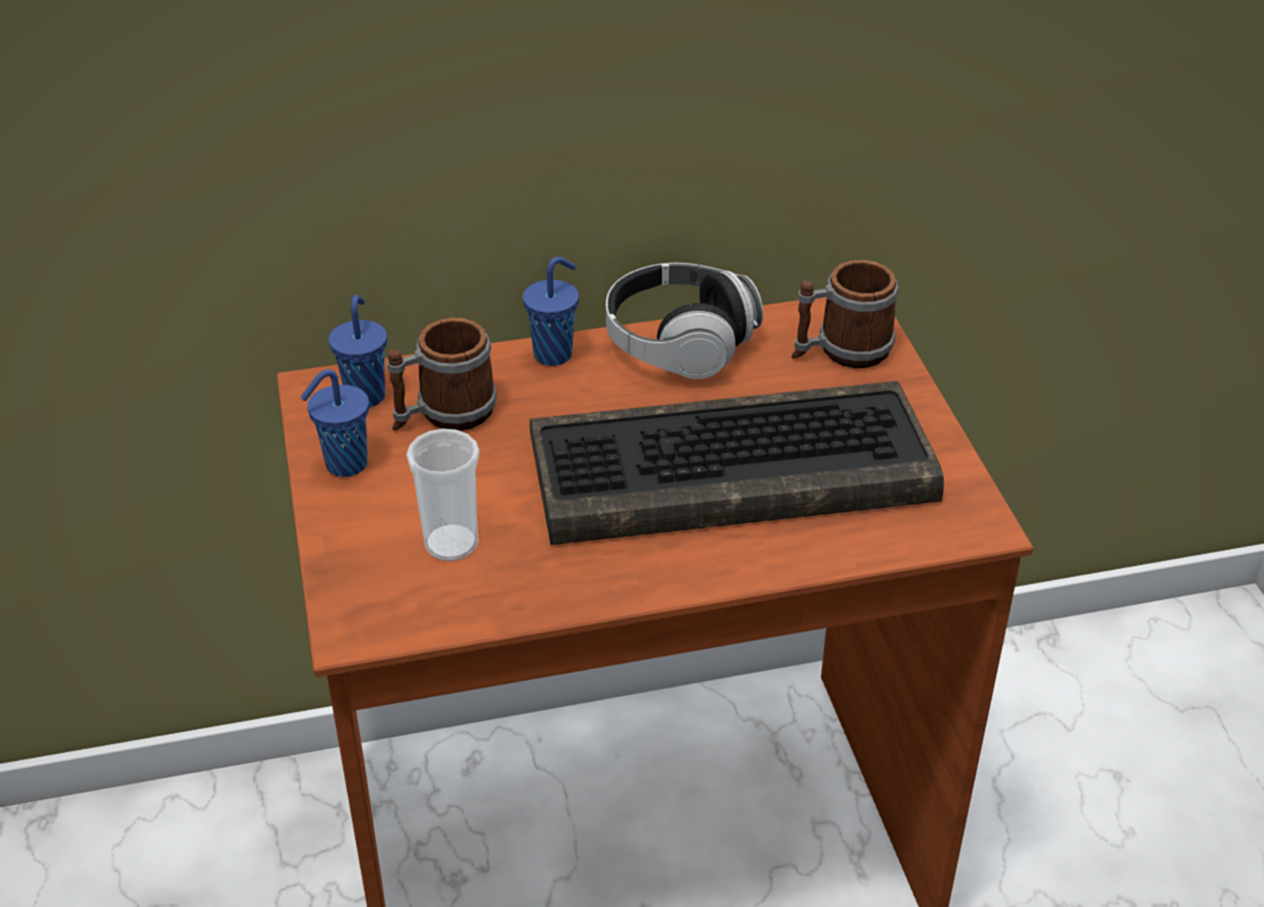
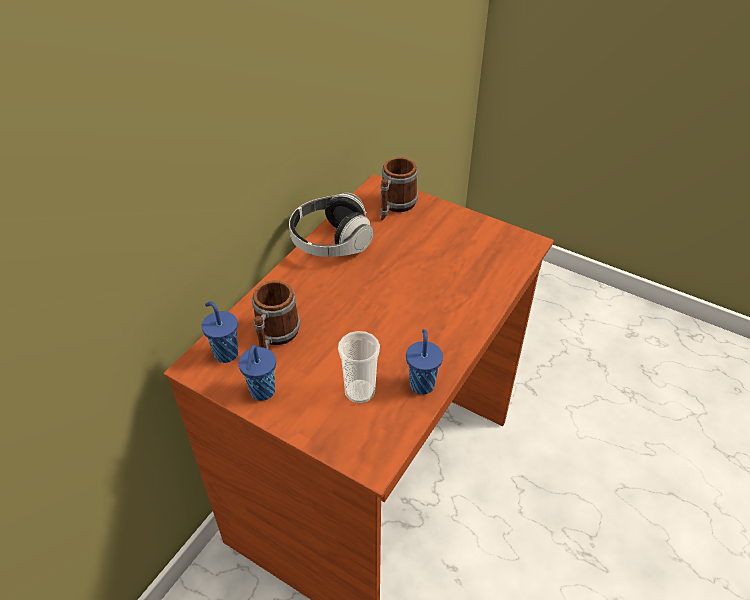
camera: 45 degrees left, 5 degrees up
(555, 354) = (285, 278): blue cup -> blue cup (421, 383)
(727, 470) = (421, 281): keyboard -> none

